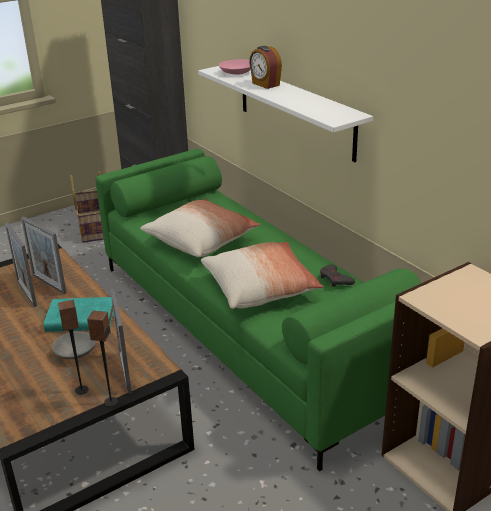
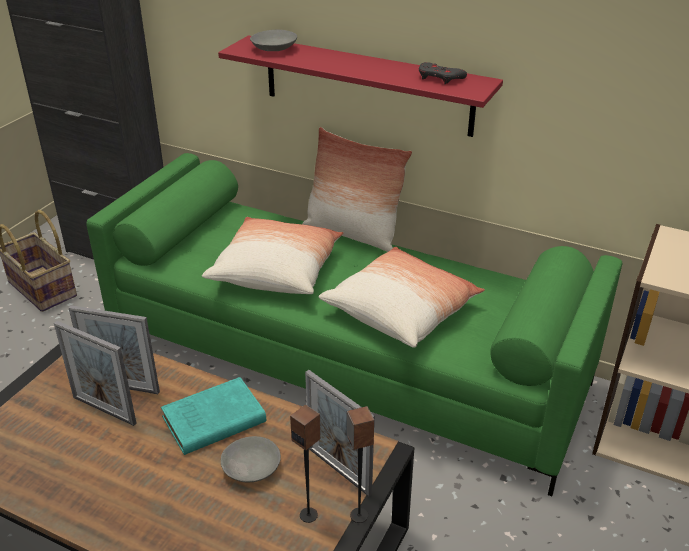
camera: 30 degrees left, 5 degrees up
(236, 73) = (273, 49): pink bowl -> grey bowl
(265, 84) = (330, 59): alarm clock -> none
(279, 230) = (352, 234): none -> pillow
(295, 110) = (367, 85): white shelf -> red shelf
(335, 279) = (468, 276): grey game controller -> grey game controller (440, 77)

